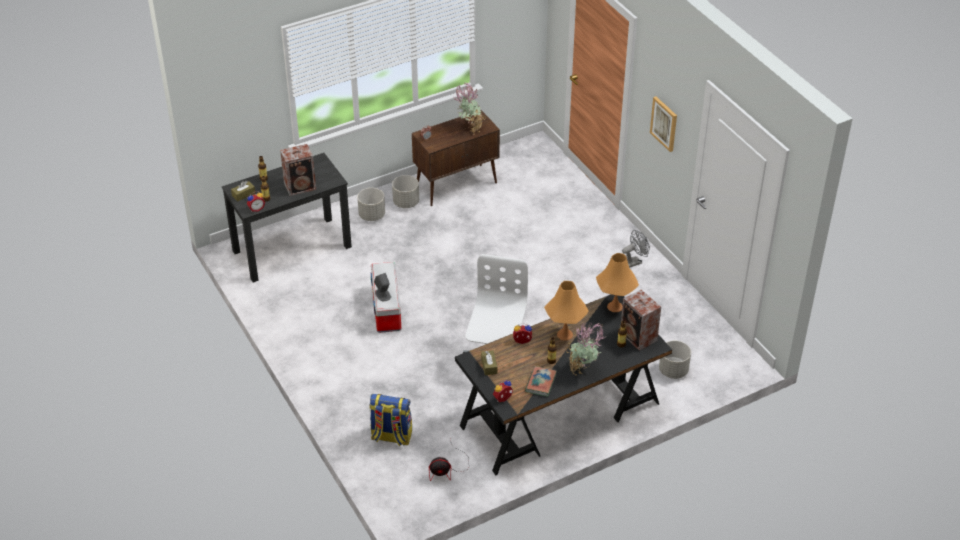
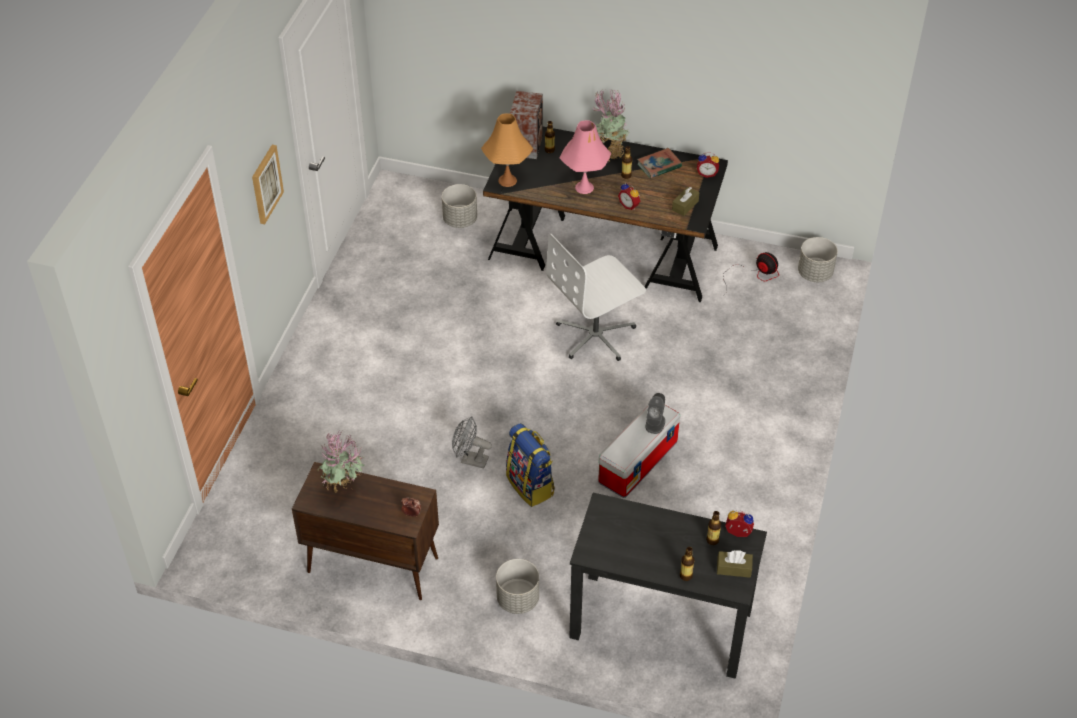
camera: 135 degrees left, 5 degrees up
(301, 186) = (652, 528): speaker -> none
(391, 436) = (773, 334): backpack -> backpack (531, 485)
(406, 203) = (459, 586): grey planter -> grey planter (815, 273)
(564, 334) = (584, 187): orange table lamp -> pink table lamp
(634, 262) = (336, 331): grey fan -> grey fan (470, 460)

